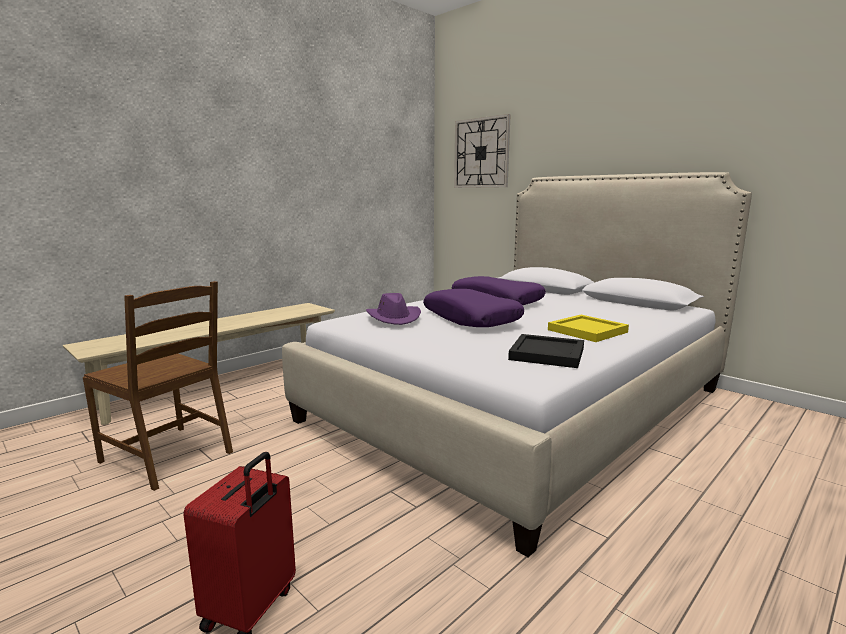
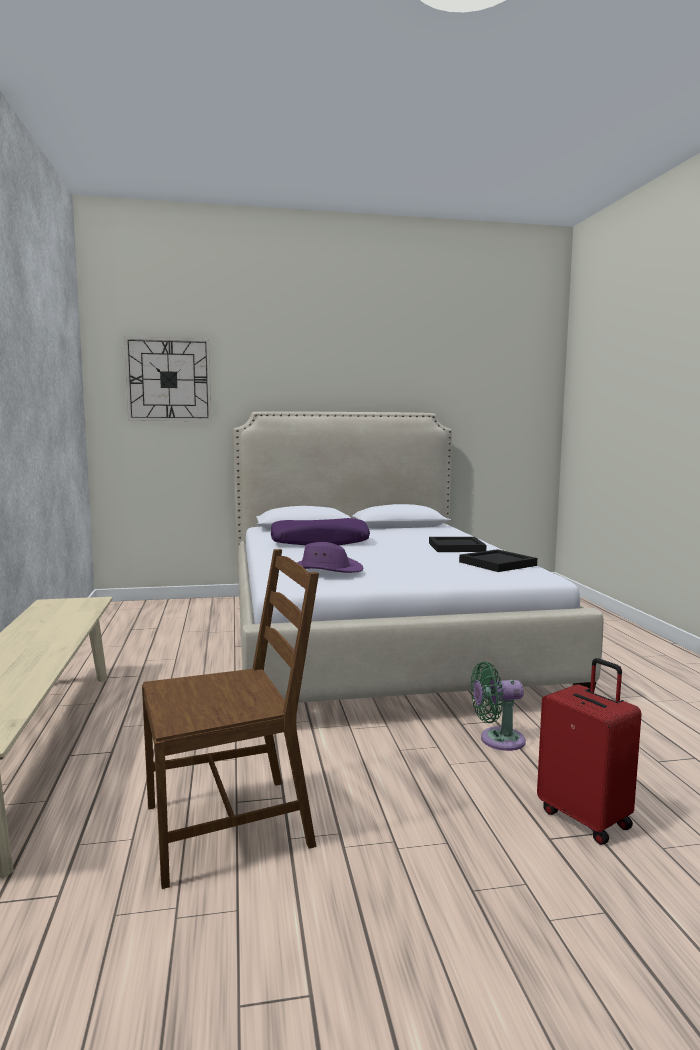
camera: 55 degrees left, 5 degrees down
(375, 518) = (497, 740): none -> green fan
(471, 319) = (370, 557): purple pillow -> none
(588, 331) = (457, 547): yellow tray -> black tray

